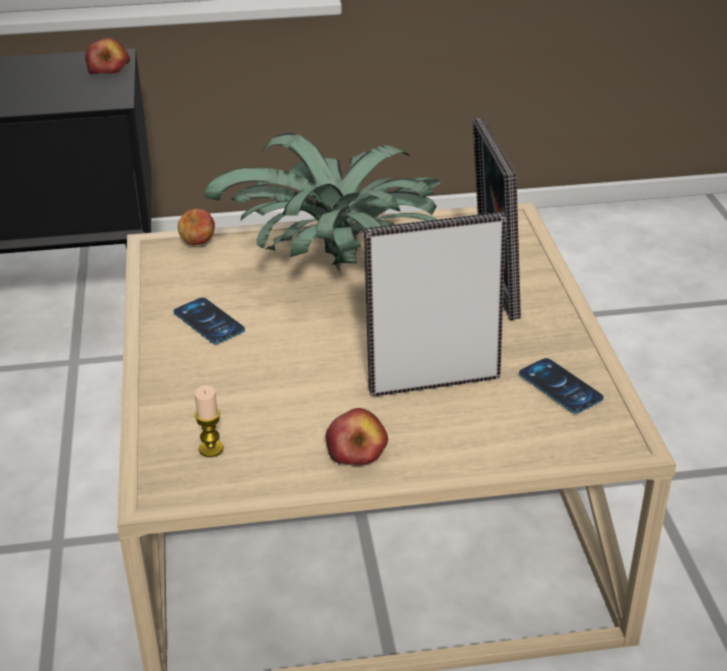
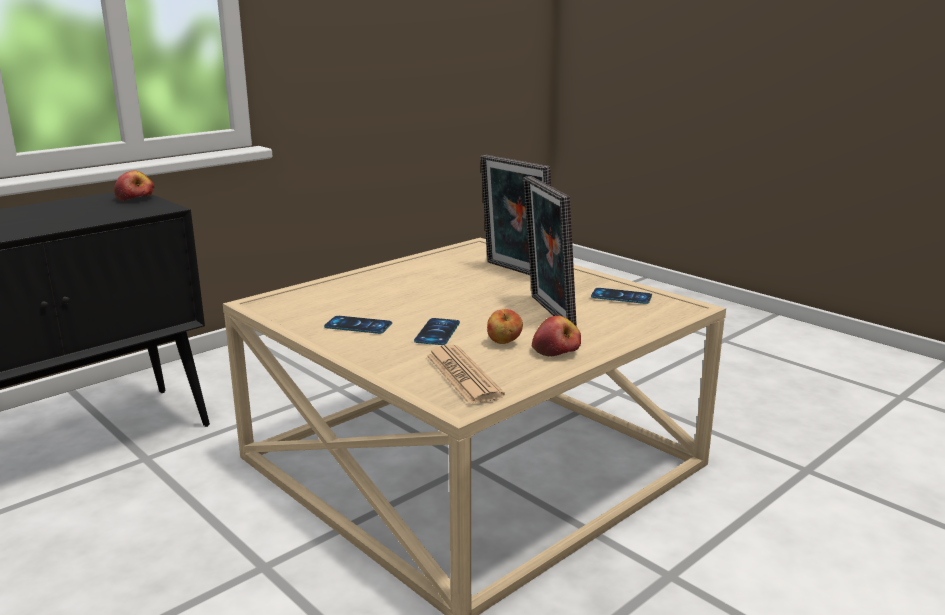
camera: 35 degrees left, 15 degrees down
(198, 243) = (288, 295): apple -> apple (504, 343)
(211, 449) = (463, 375): candle -> newspaper
(272, 365) = (437, 332): none -> phone
(339, 269) = (409, 285): potted plant -> none
(432, 379) = (547, 312): picture frame -> picture frame turned 60 degrees counterclockwise

